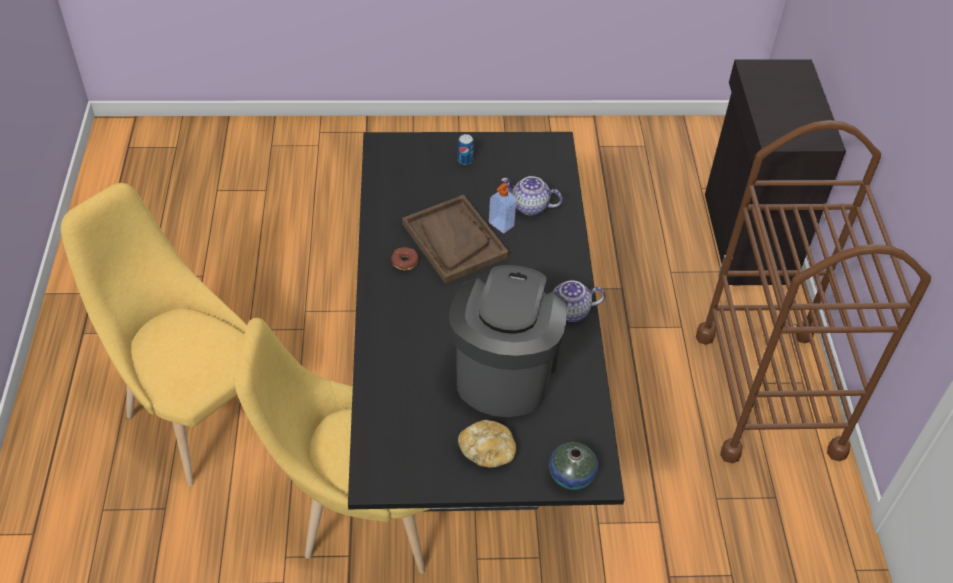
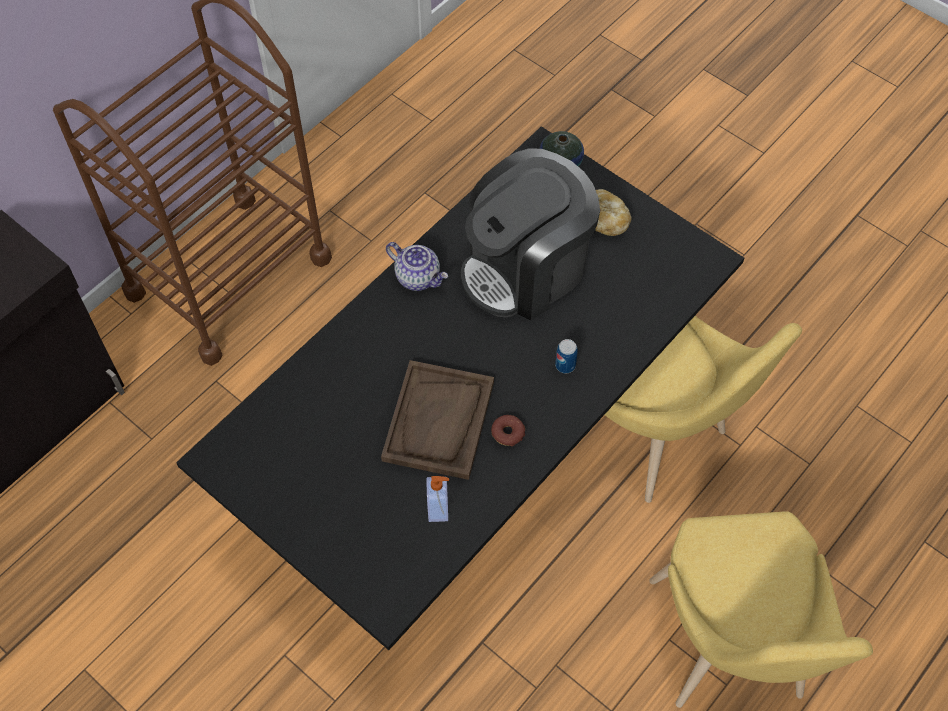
camera: 135 degrees left, 10 degrees up
(465, 160) = (324, 512): can -> can (565, 365)
(500, 225) = (378, 405): soap dispenser -> soap dispenser (439, 509)
(529, 206) = (328, 404): teapot -> none

